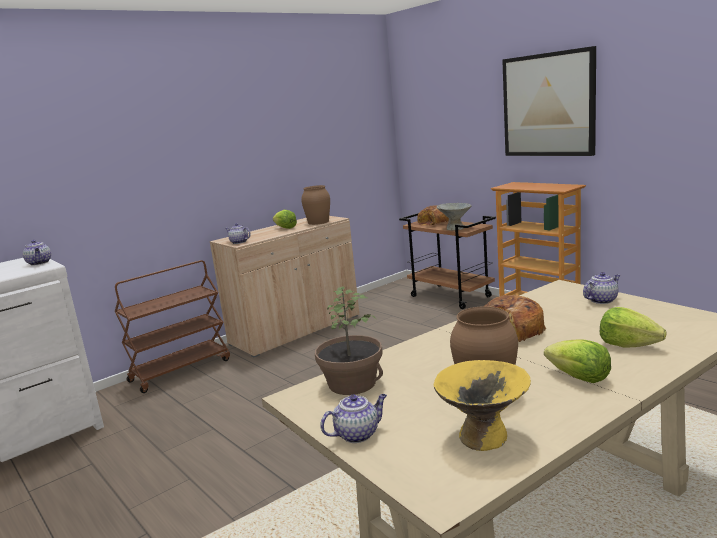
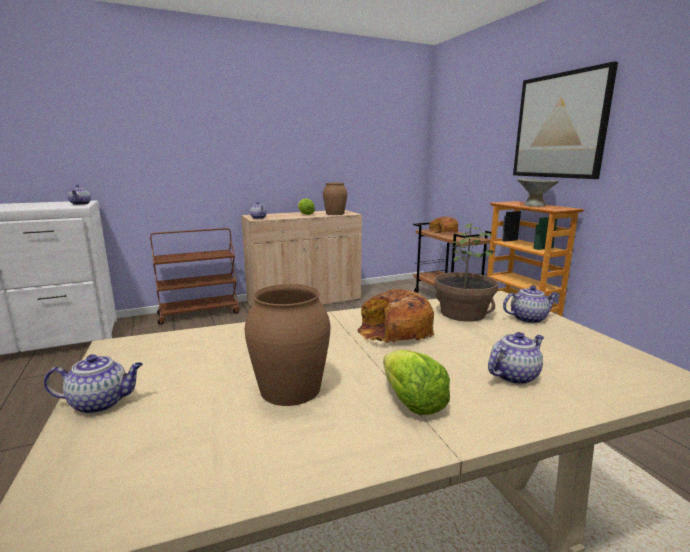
camera: 15 degrees right, 0 degrees up
(351, 384) = (180, 346): potted plant -> potted plant (462, 313)
(455, 228) = (456, 237): grey bowl -> grey bowl (534, 205)
(483, 436) = (211, 449): yellow bowl -> none
(628, 345) = (514, 375): lettuce -> teapot

